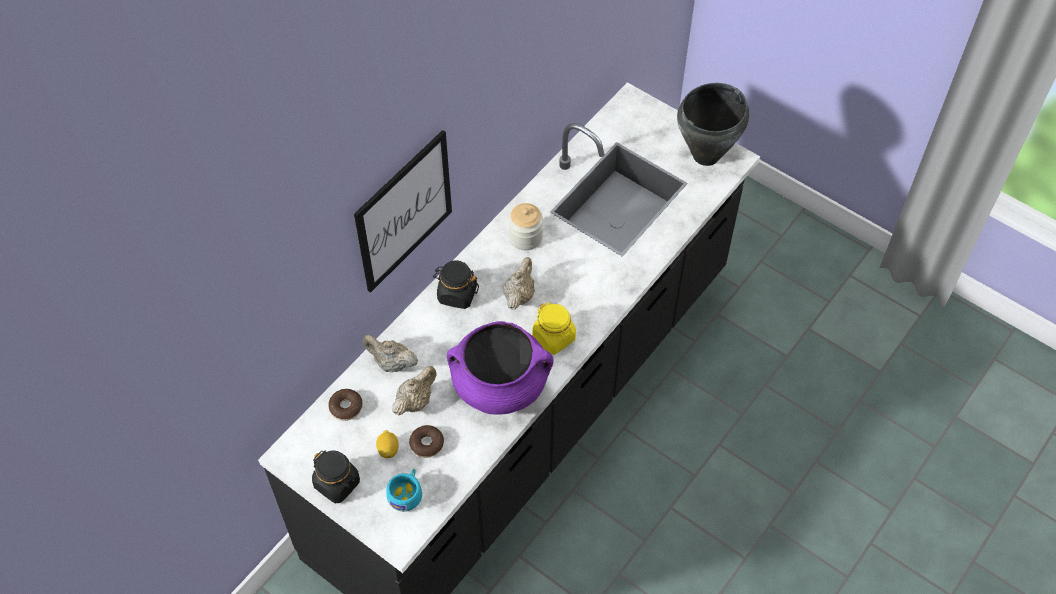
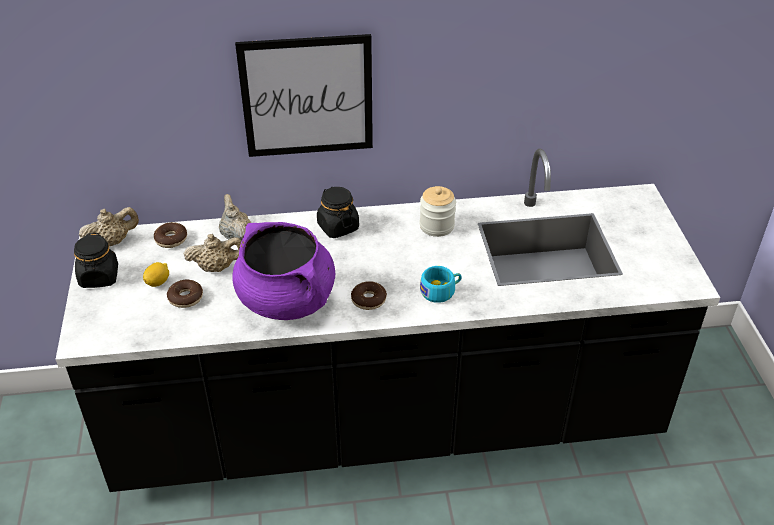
camera: 45 degrees right, 15 degrees down
(406, 493) = (128, 316): turquoise cup -> turquoise cup (441, 291)
(519, 295) = (381, 257): beige teapot -> beige teapot (113, 242)
(554, 338) = (368, 300): yellow jar -> donut
(706, 155) = (666, 267): black cooking pot -> none

